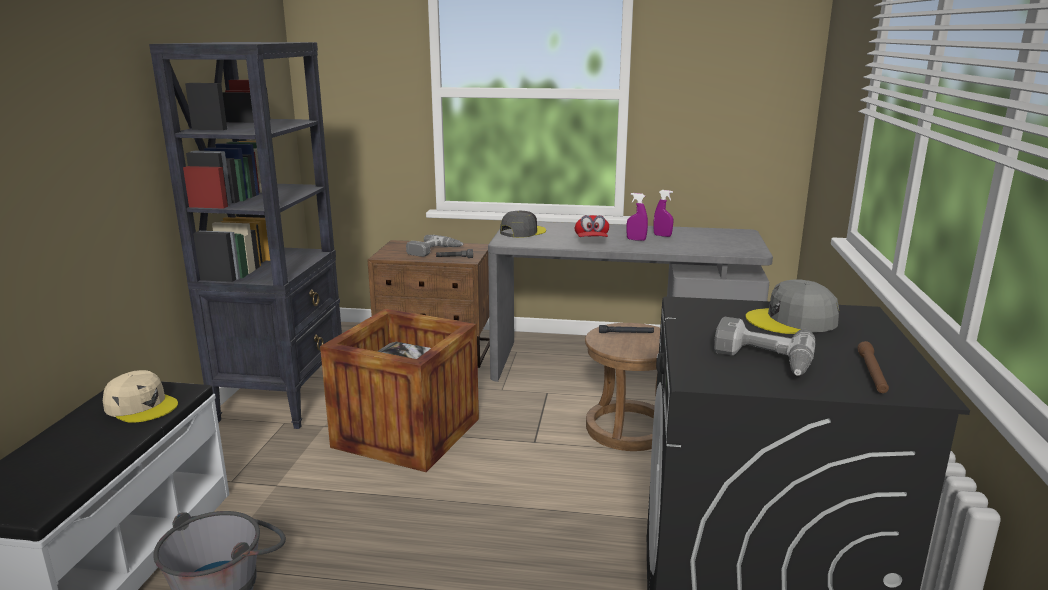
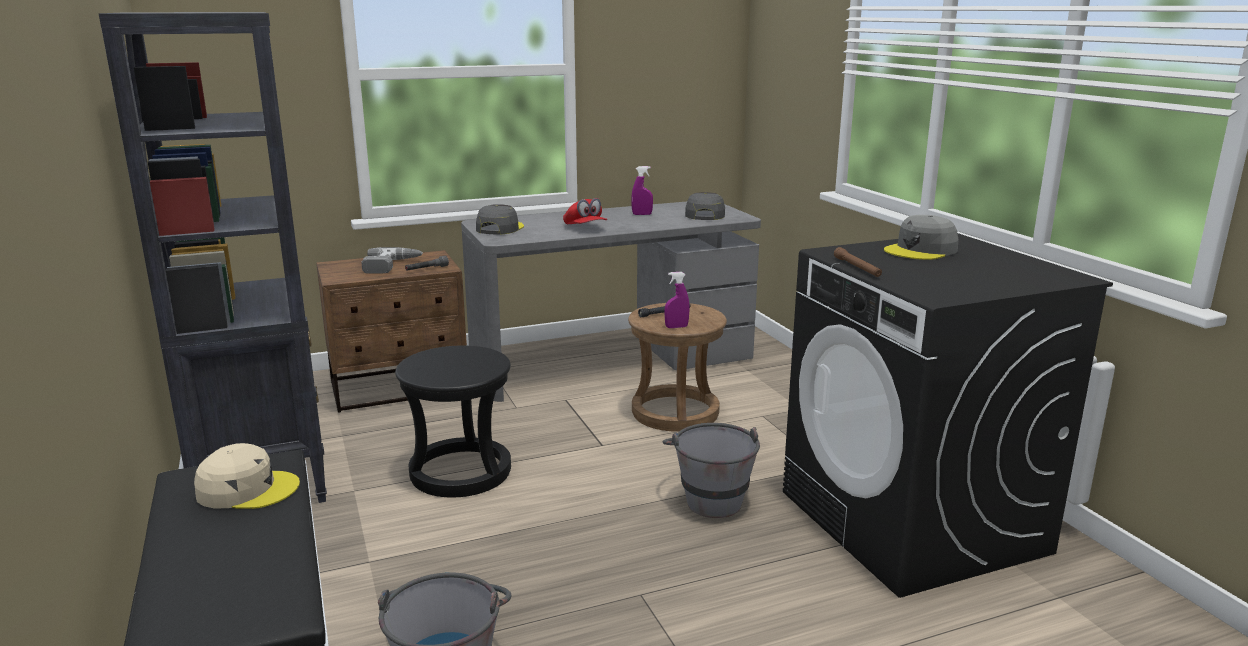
camera: 30 degrees left, 0 degrees up
(407, 433) = (461, 471): crate -> black stool
(575, 520) = (710, 497): none -> grey bucket
(636, 240) = (624, 221): purple spray bottle -> purple spray bottle (676, 327)
(721, 244) = (704, 215): none -> grey cap
(761, 359) = (951, 278): power drill -> none
(872, 373) = (1028, 273): brown flashlight -> brown flashlight (857, 268)

